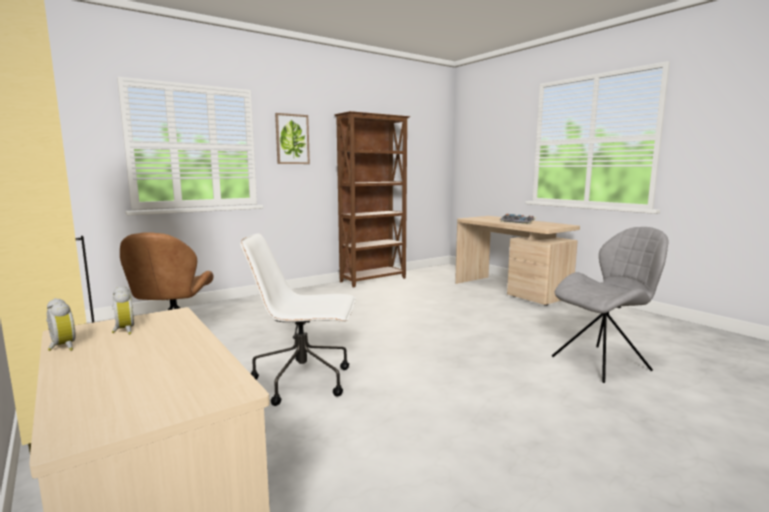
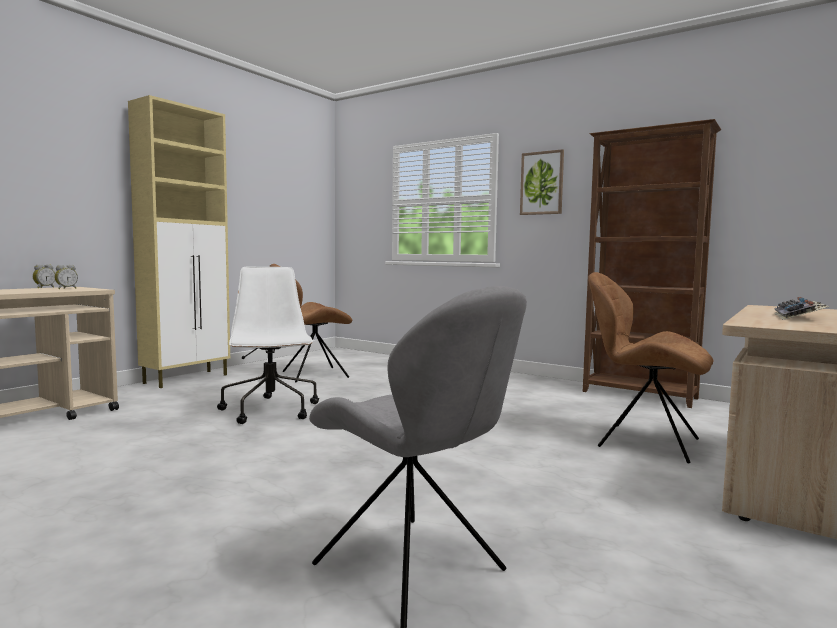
camera: 70 degrees right, 5 degrees down
(454, 297) = (644, 442): none -> brown chair

